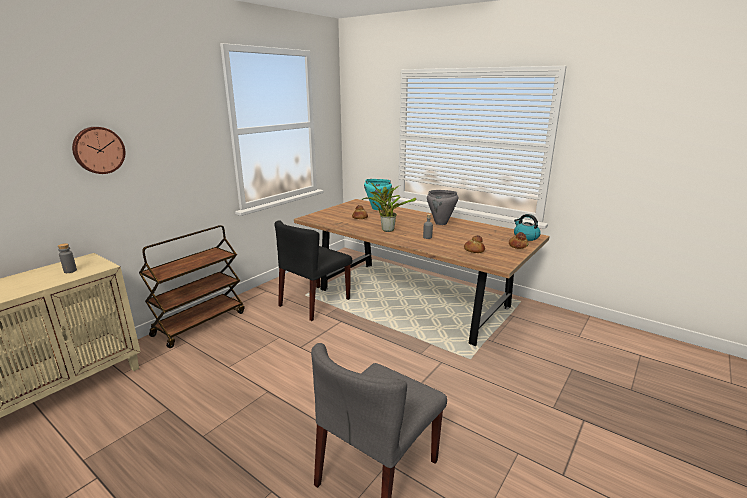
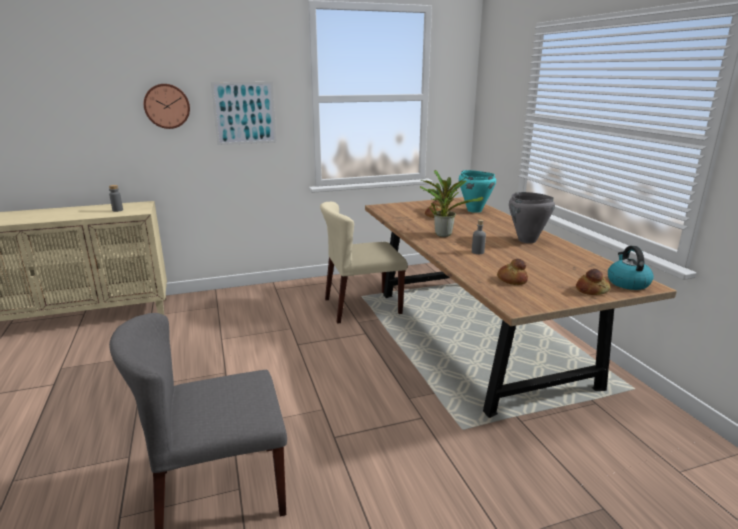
camera: 35 degrees right, 0 degrees up
(176, 150) = (244, 113): none -> picture
(200, 323) = (245, 294): brown cart -> none
(314, 303) = (361, 307): black chair -> beige chair

